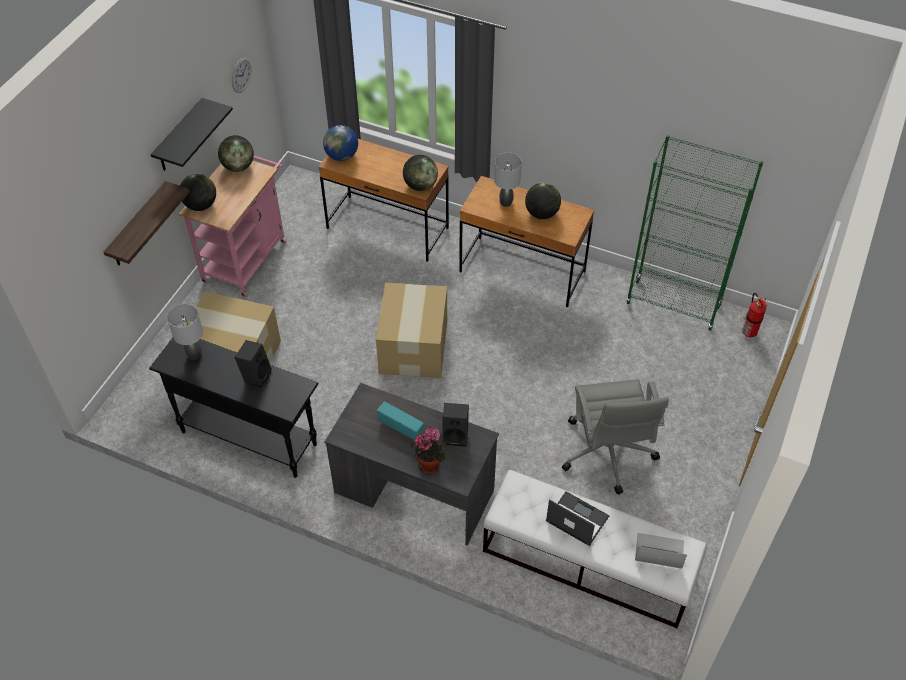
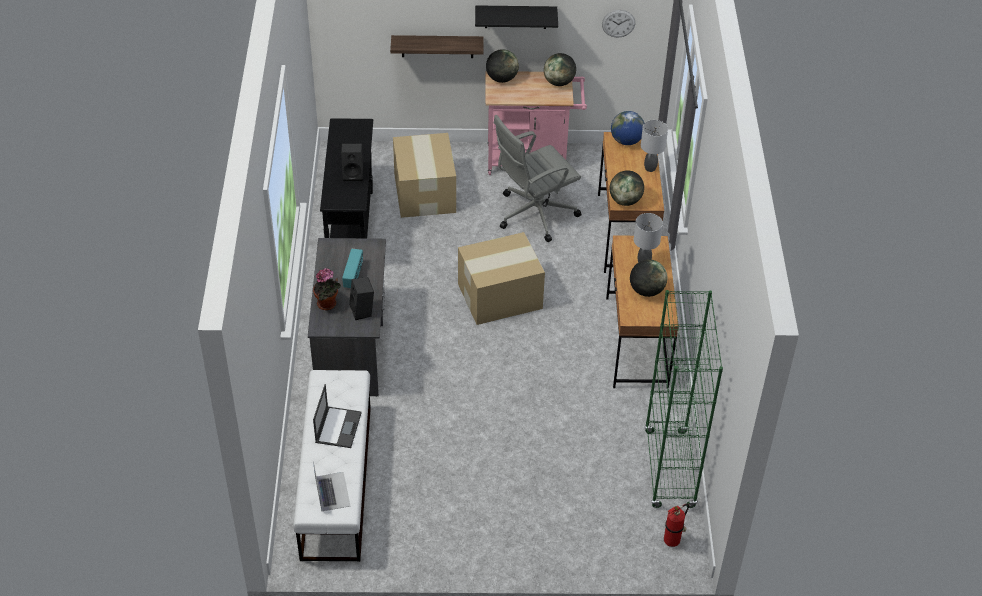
camera: 65 degrees right, 5 degrees down
(195, 355) = (354, 136): grey table lamp -> grey table lamp (650, 168)
(607, 454) = (457, 465): grey office chair -> grey office chair (534, 214)

